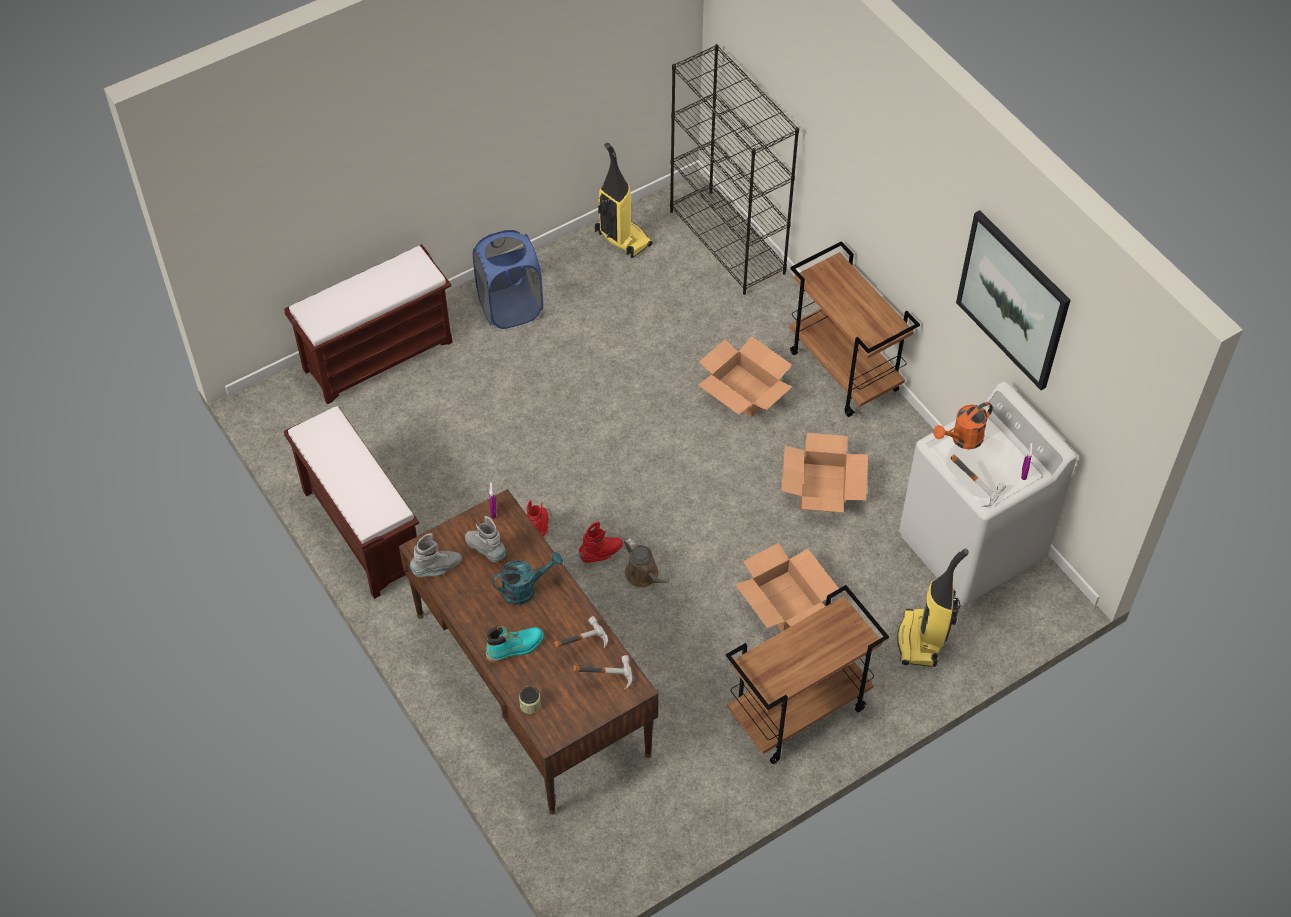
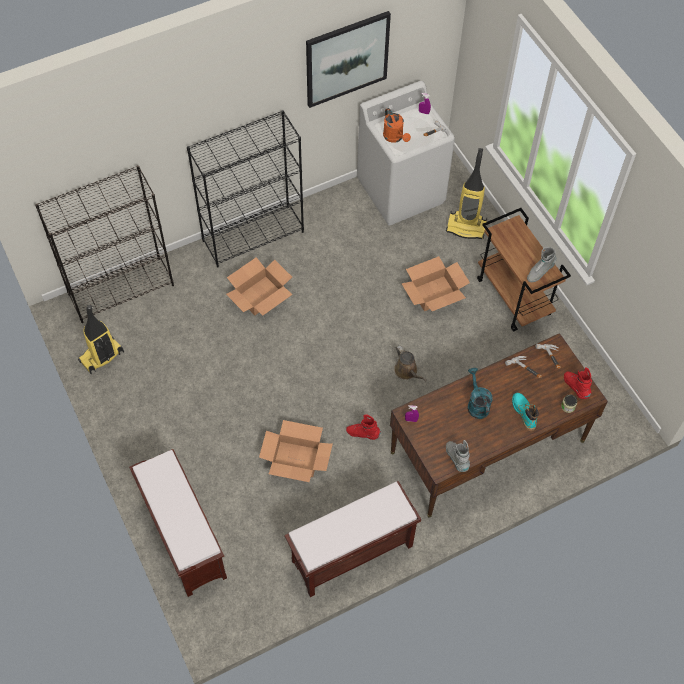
camera: 85 degrees left, 5 degrees up
(486, 550) = (443, 426): grey boot -> grey boot (539, 272)
(510, 308) = (154, 439): blue laundry basket -> none
(601, 554) = (387, 395): red boot -> red boot (576, 387)
(644, 576) = (407, 371): brown watering can -> brown watering can turned 90 degrees clockwise
(822, 487) = (347, 261): cardboard box -> cardboard box (296, 459)
(845, 371) = (253, 236): brown cart -> black bookcase

